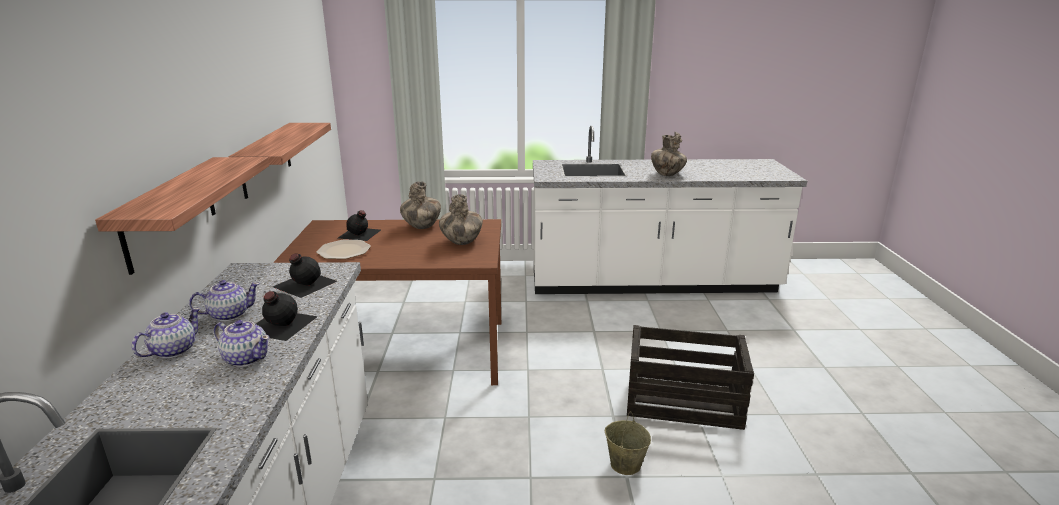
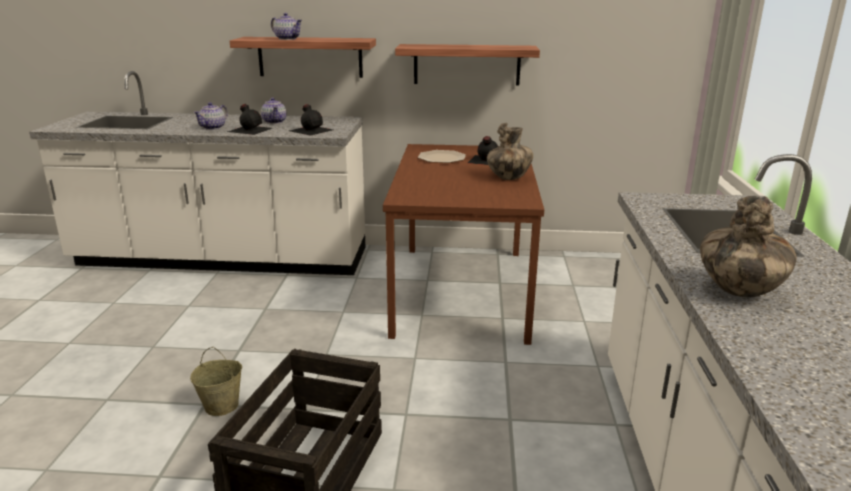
camera: 95 degrees right, 0 degrees up
(172, 350) = (238, 118): teapot -> teapot (287, 39)
(462, 242) = (459, 192): vase -> none

